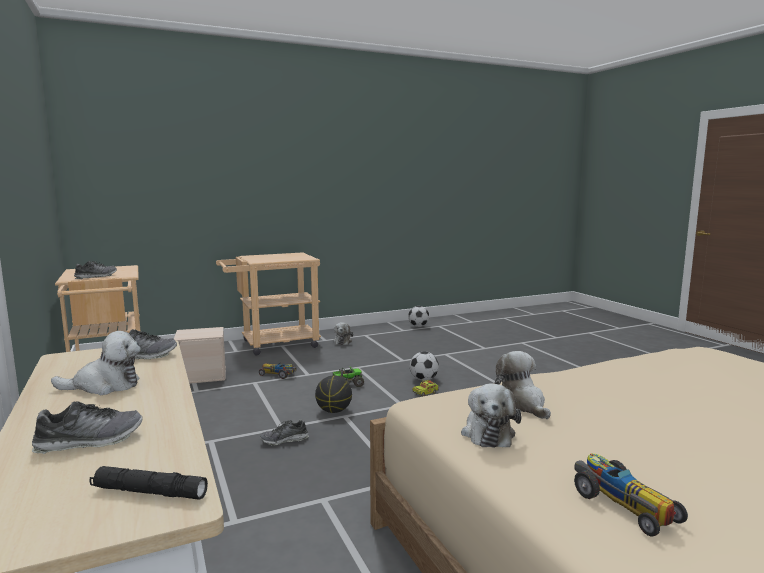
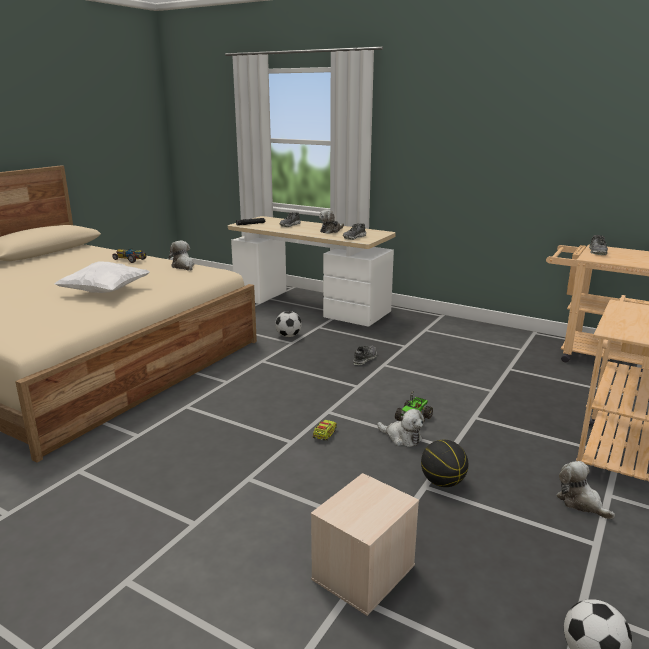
camera: 145 degrees right, 10 degrees up
(203, 375) = (550, 382): beige storage box -> beige storage box (364, 573)
(278, 375) = (497, 406): toy car -> none
(334, 411) = (373, 387): basketball -> basketball (442, 482)
(424, 379) = (350, 455): football -> football (288, 336)
(522, 404) = (173, 277): plush toy -> plush toy (402, 437)
(644, 395) = (106, 292): none -> white pillow

